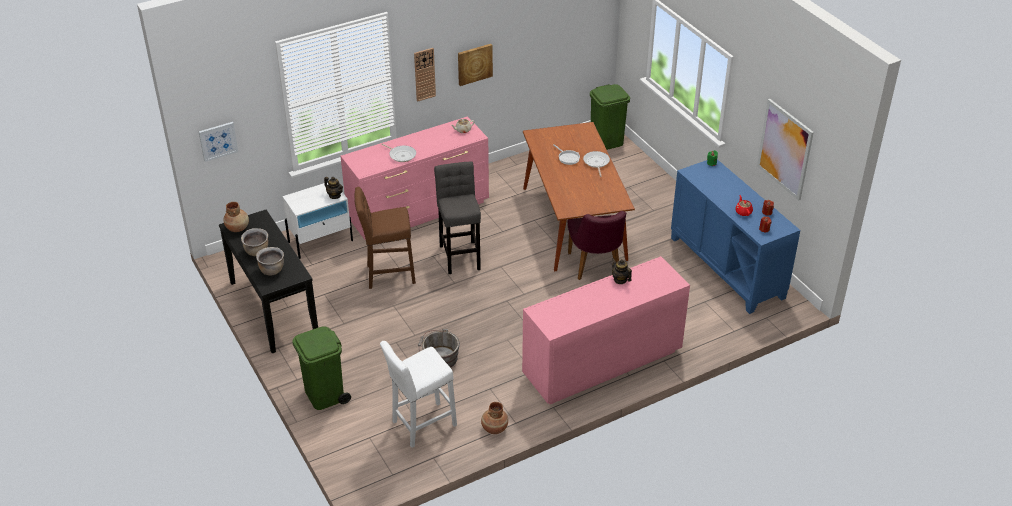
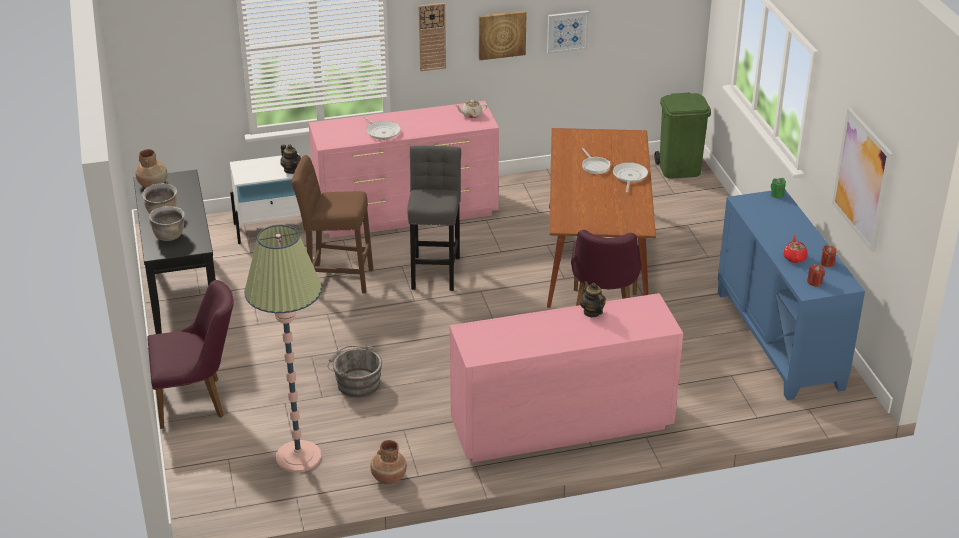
camera: 15 degrees right, 5 degrees down
(218, 141) = (153, 77): picture -> picture (567, 31)
(325, 395) = (197, 401): green trash can -> purple chair
(421, 425) = (298, 457): white stool -> floor lamp

